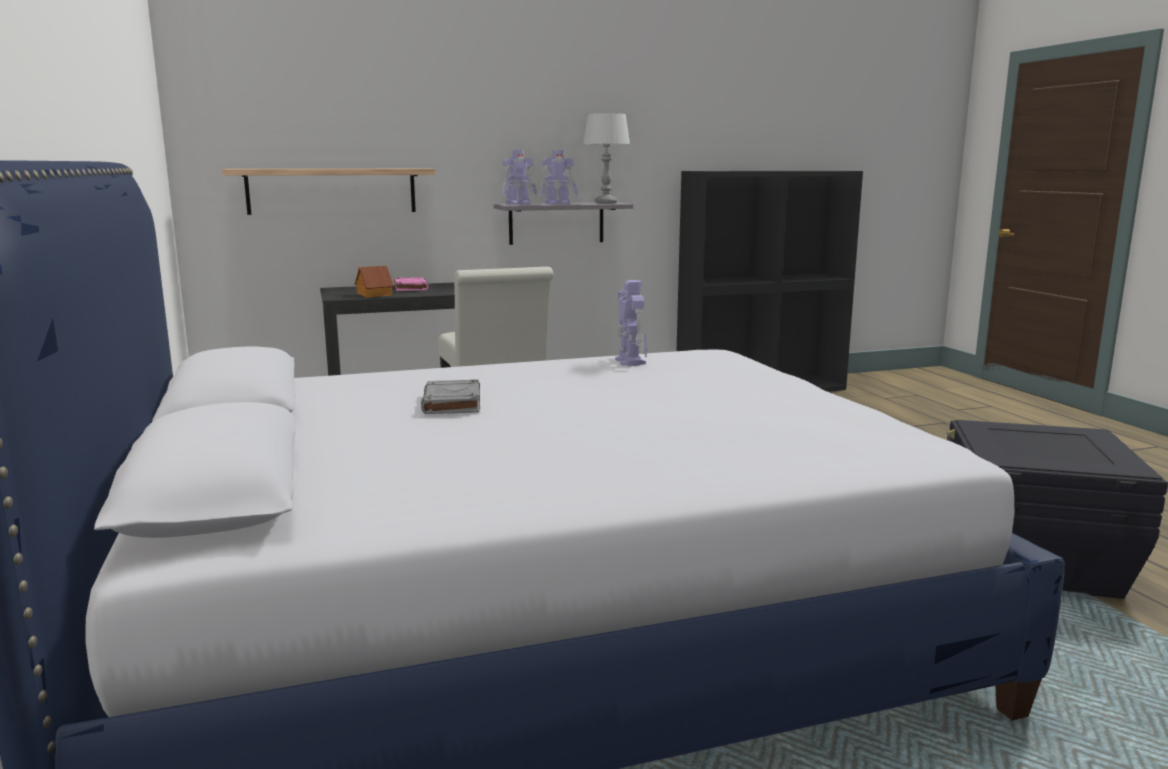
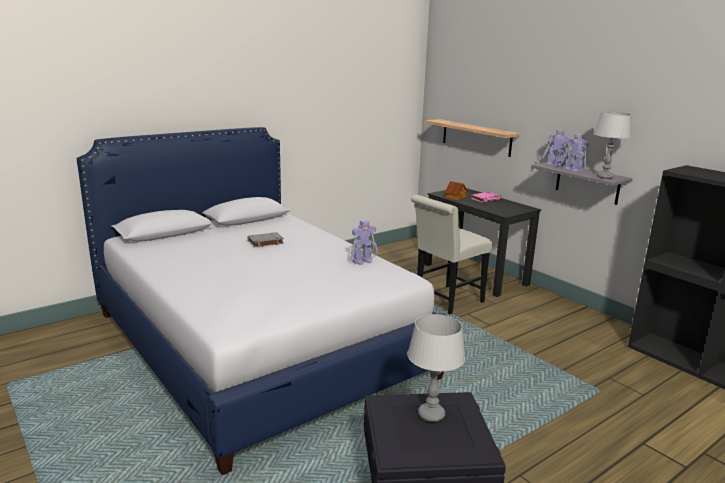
camera: 70 degrees right, 5 degrees up
(1020, 441) = (431, 415): none -> grey table lamp

